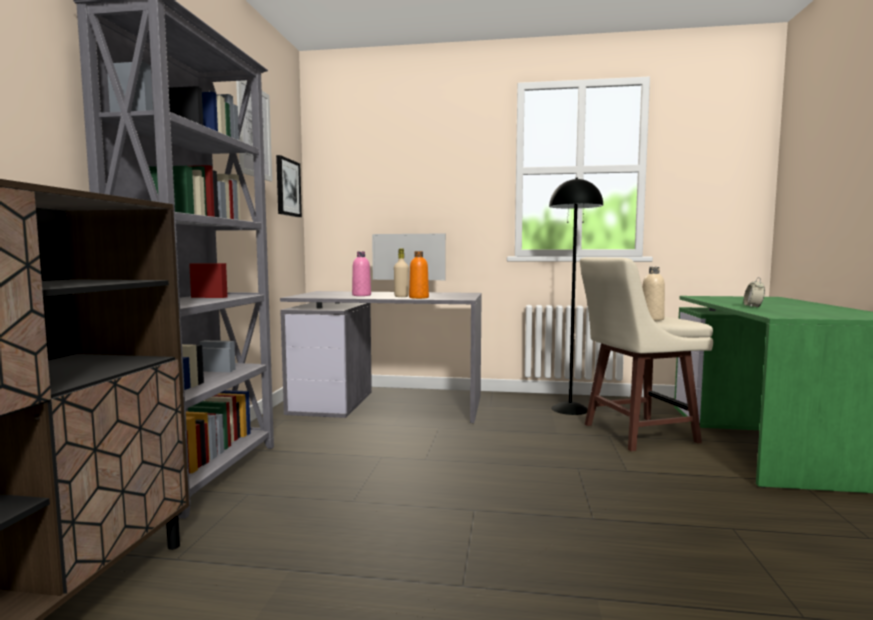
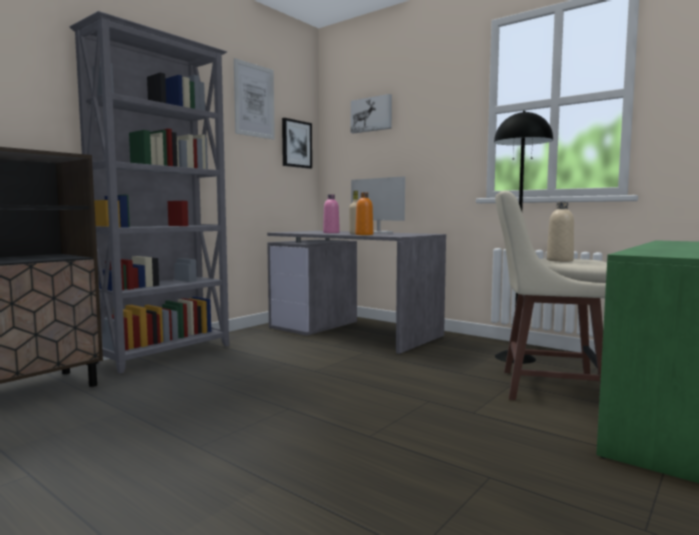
camera: 30 degrees right, 0 degrees up
(378, 161) = (372, 114): none -> picture
(753, 307) = (668, 248): alarm clock -> none

